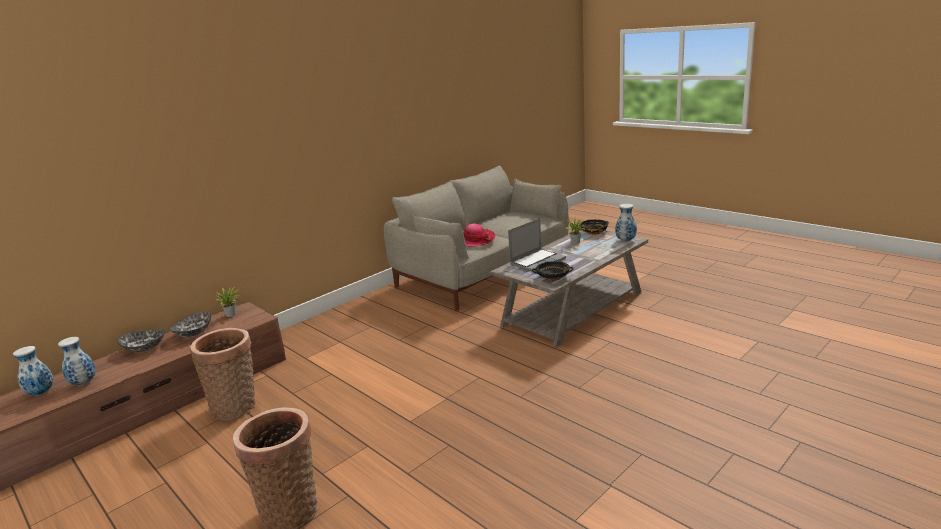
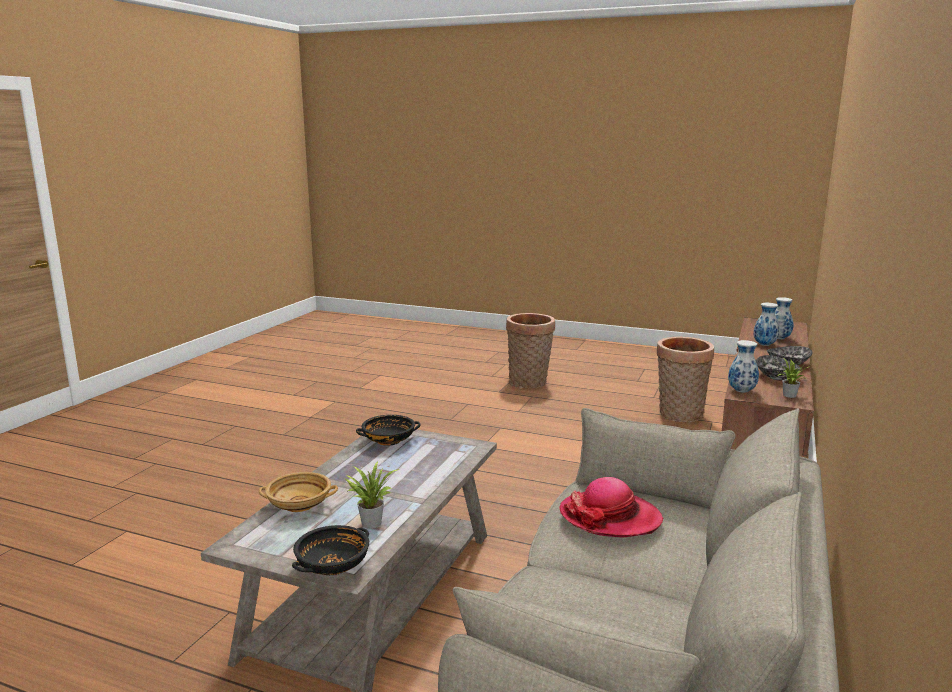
camera: 155 degrees right, 5 degrees down
(537, 261) = (428, 466): laptop -> none
(608, 250) = (298, 505): none -> beige bowl
(625, 240) = (256, 540): vase -> vase (742, 391)

